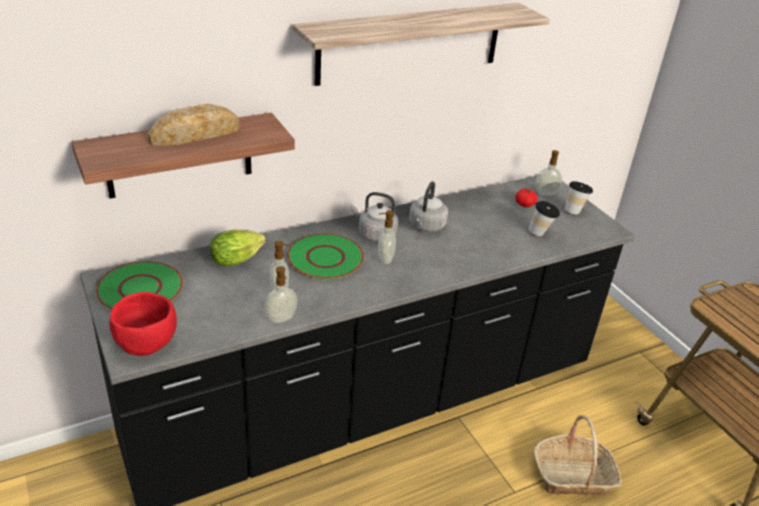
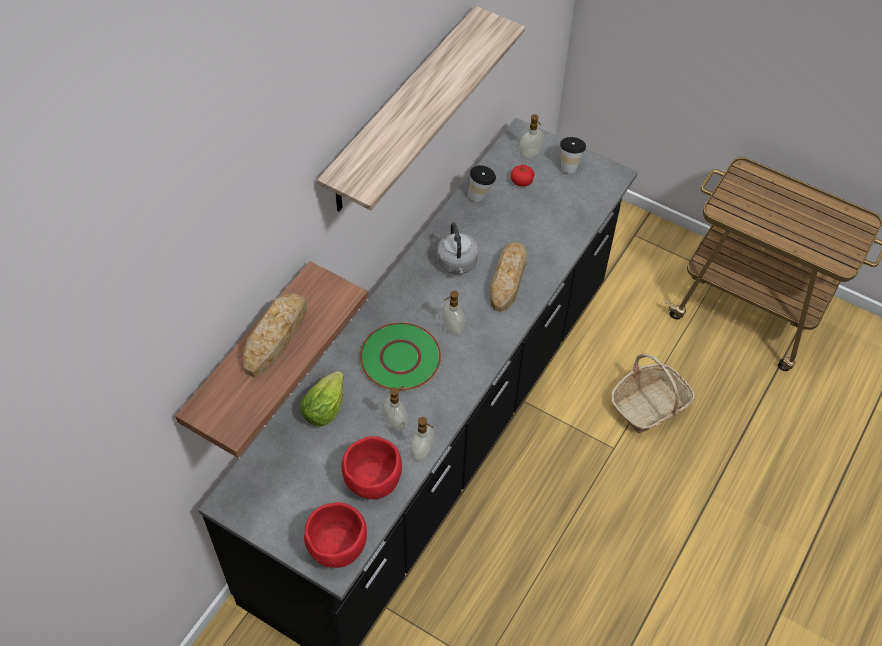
camera: 30 degrees left, 20 degrees up
(140, 289) = (273, 494): green plate -> none
(222, 316) = (372, 479): none -> red bowl
(375, 235) = (420, 302): grey kettle -> none
(460, 250) = (508, 279): none -> bread
(541, 233) = (560, 215): cup -> cup (480, 195)

